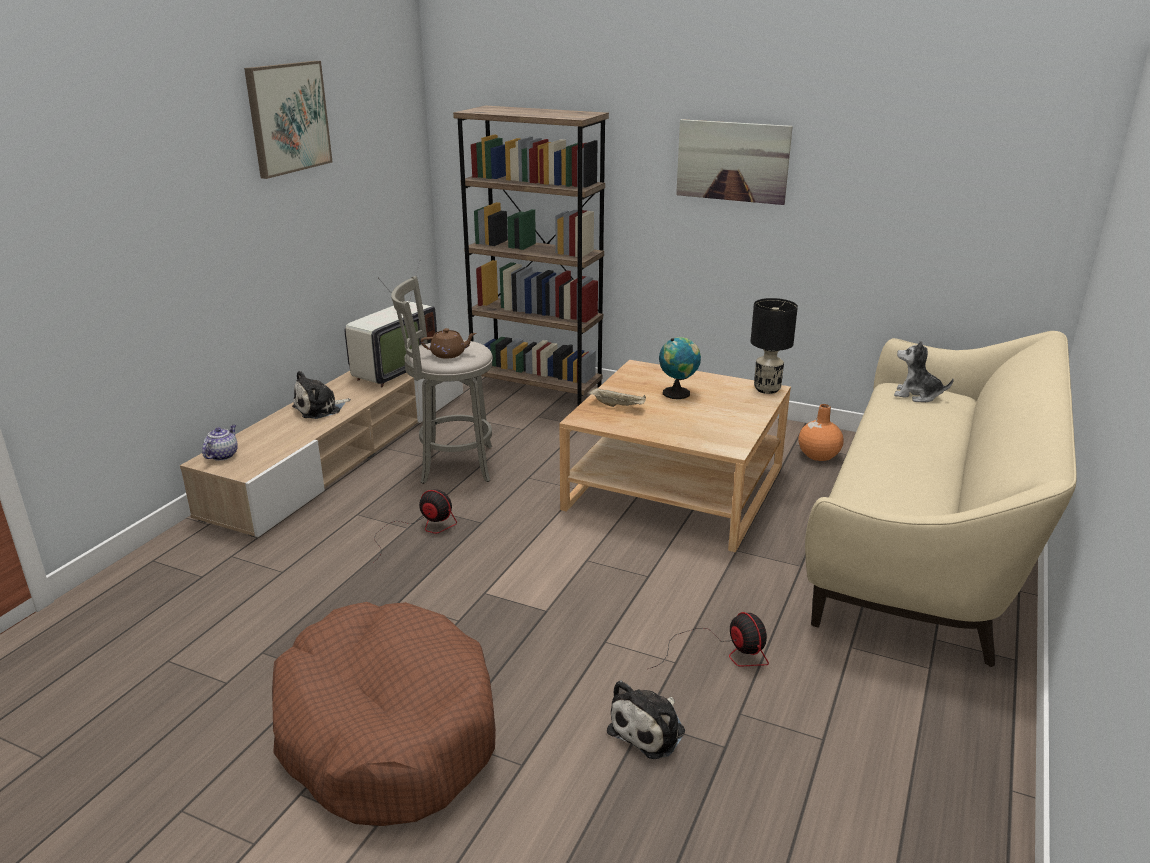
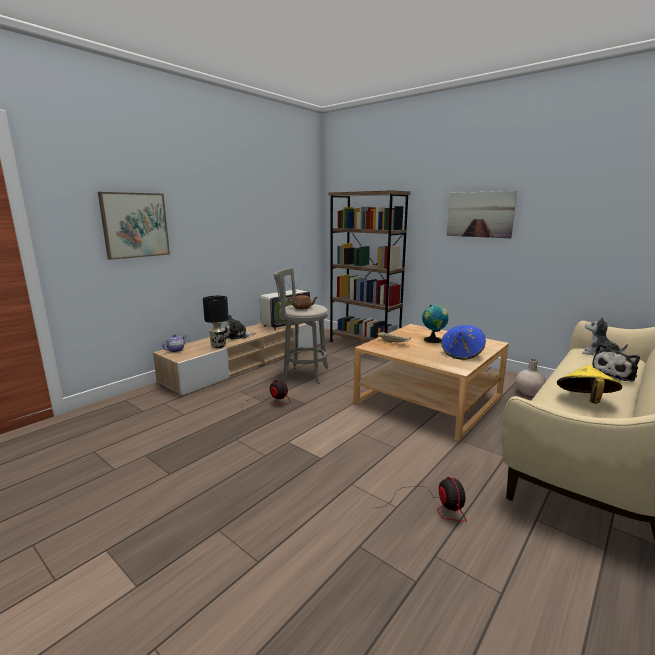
camera: 15 degrees right, 10 degrees down
(288, 118) = (239, 186): picture -> picture (135, 225)
(386, 731) = (183, 517): brown dog bed -> none
(650, 729) = (361, 554): plush toy -> plush toy (614, 374)
(728, 418) = (462, 354): none -> blue hat
(767, 389) = (492, 342): black table lamp -> black table lamp (219, 346)
(818, 455) = (528, 392): orange vase -> beige vase
(903, 481) = (585, 400): none -> yellow hat

